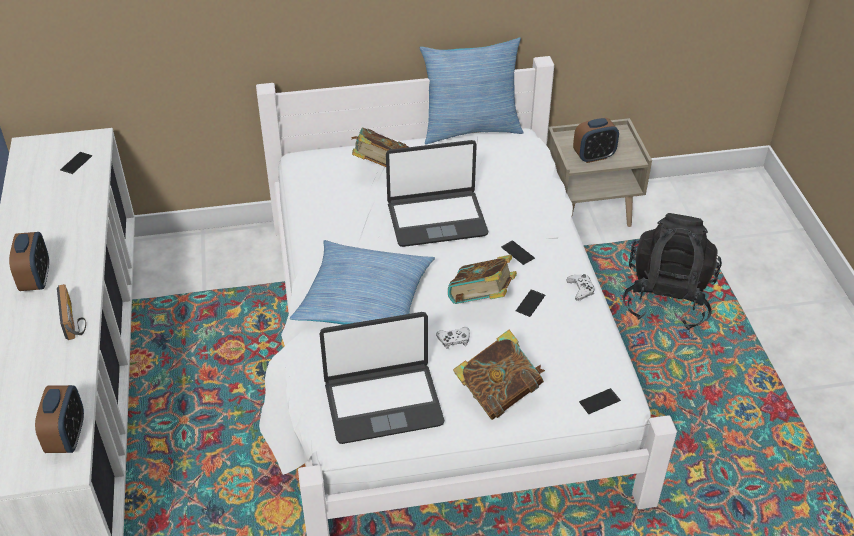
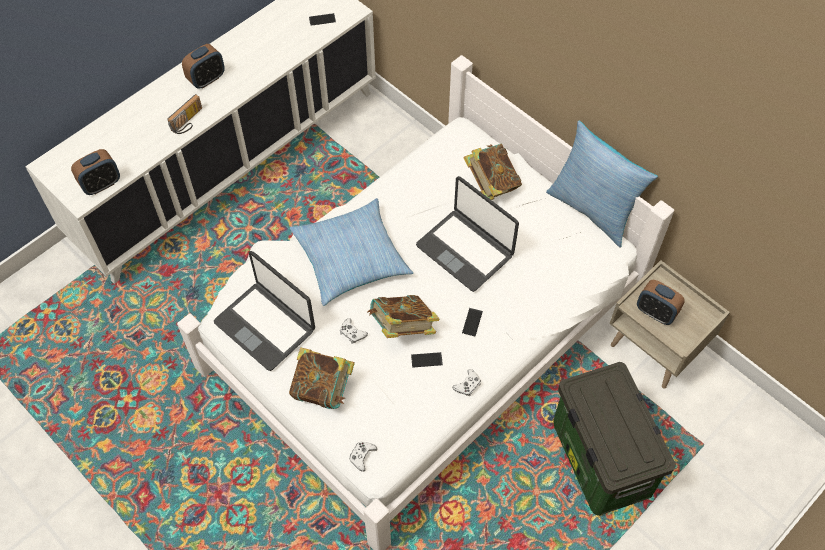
camera: 55 degrees right, 15 degrees up
(599, 401) = (362, 456): phone -> white game controller
(666, 299) = (598, 458): black backpack -> storage box

